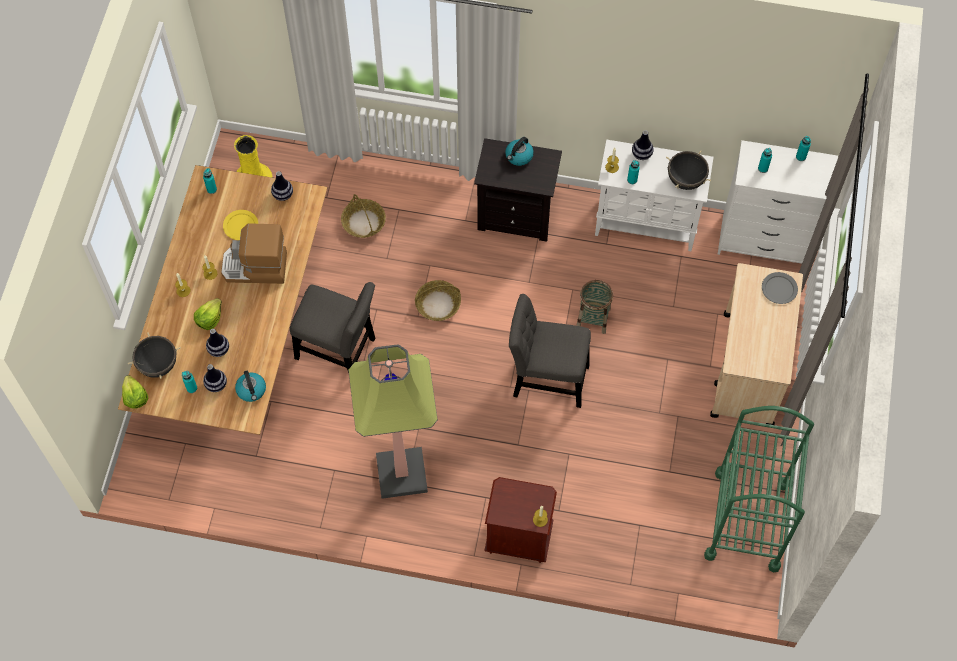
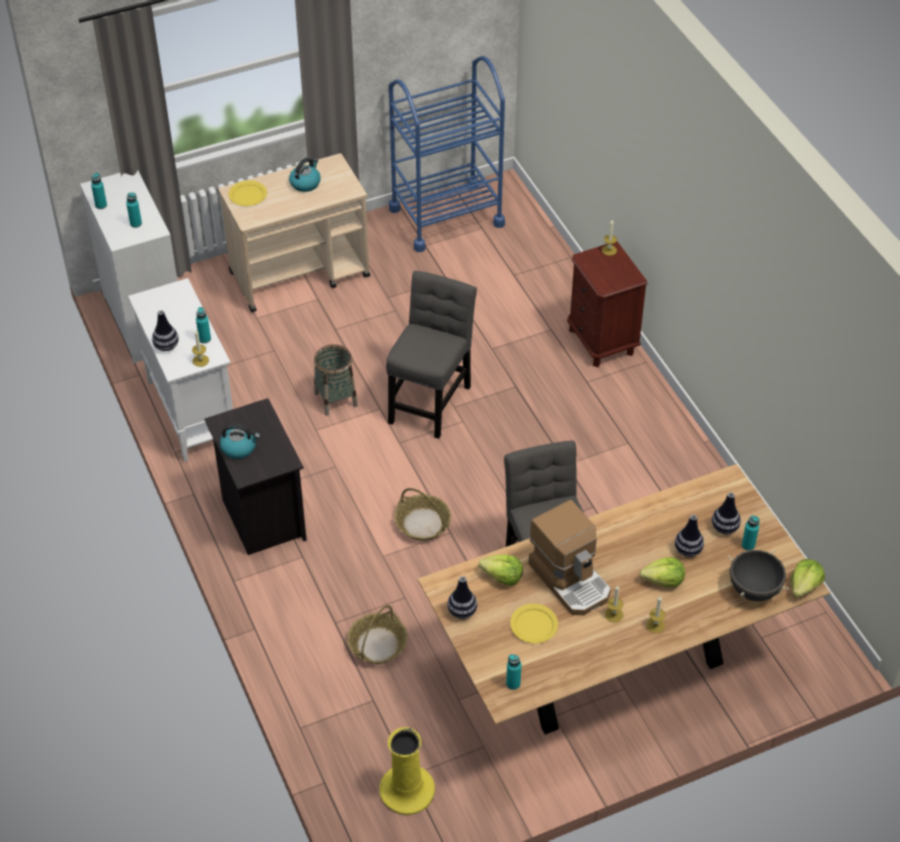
camera: 125 degrees left, 15 degrees down
(251, 390) = (701, 496): kettle -> kettle (305, 183)
(289, 232) = (502, 577): none -> lettuce
(401, 474) = (624, 451): floor lamp -> none
(546, 378) = (431, 400): grey chair -> grey chair turned 135 degrees counterclockwise
(685, 180) = (174, 302): black cooking pot -> none
(747, 520) = (446, 216): green cart -> blue cart
(779, 288) = (247, 195): grey plate -> yellow plate

